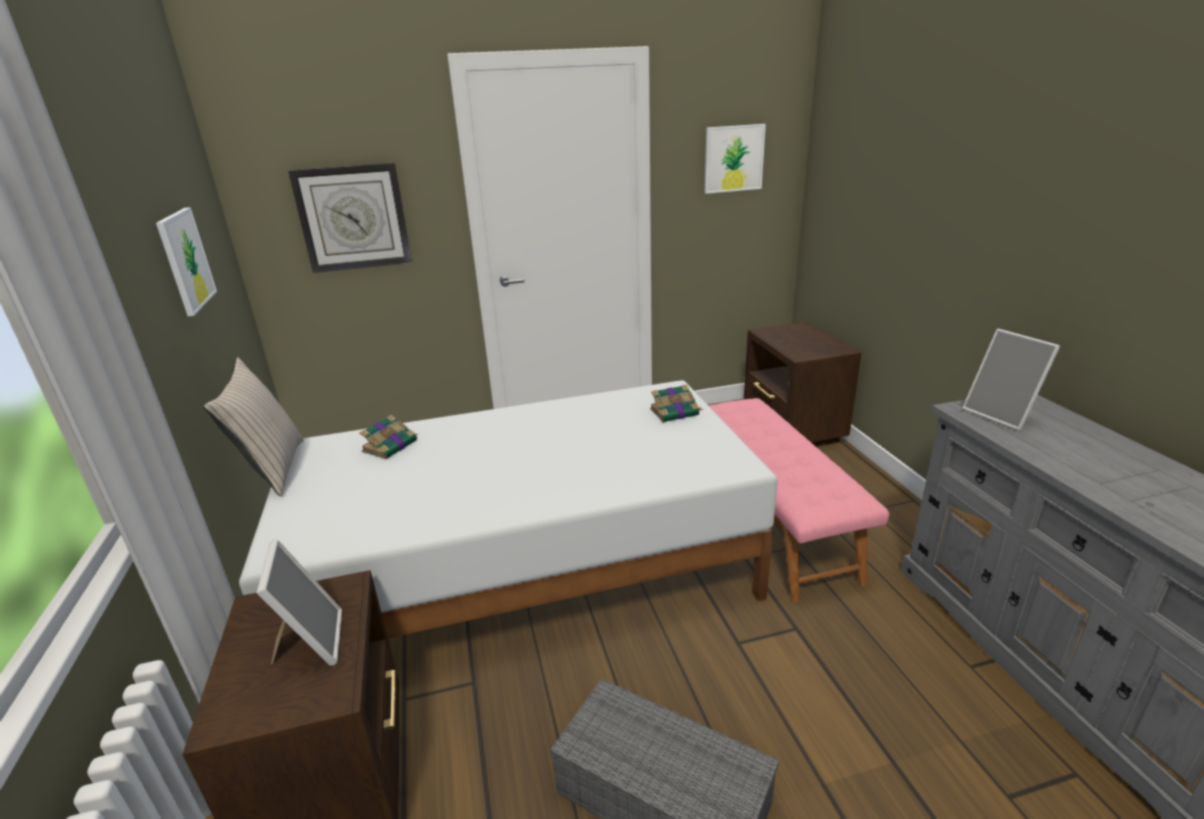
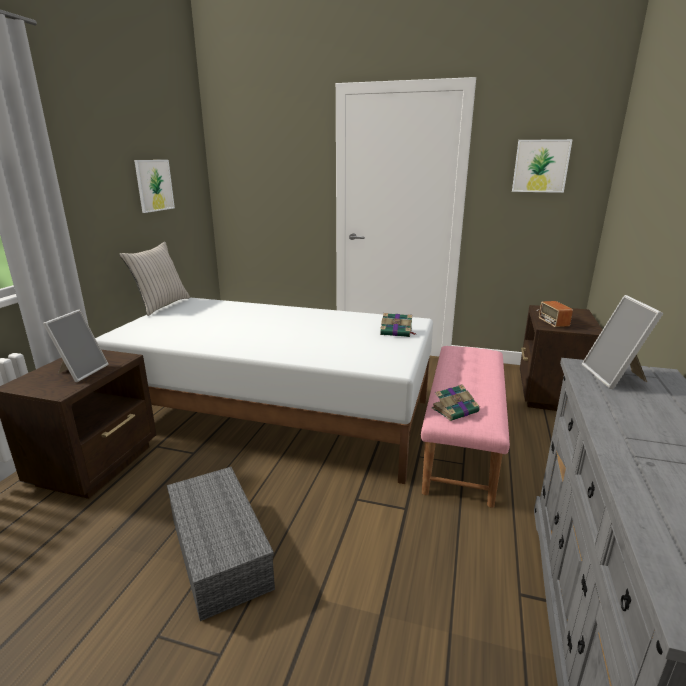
camera: 30 degrees right, 5 degrees down
(353, 218) = (270, 183): wall clock -> none
(391, 446) = (222, 309): book -> book (456, 410)
(791, 341) = (554, 317): none -> radio

